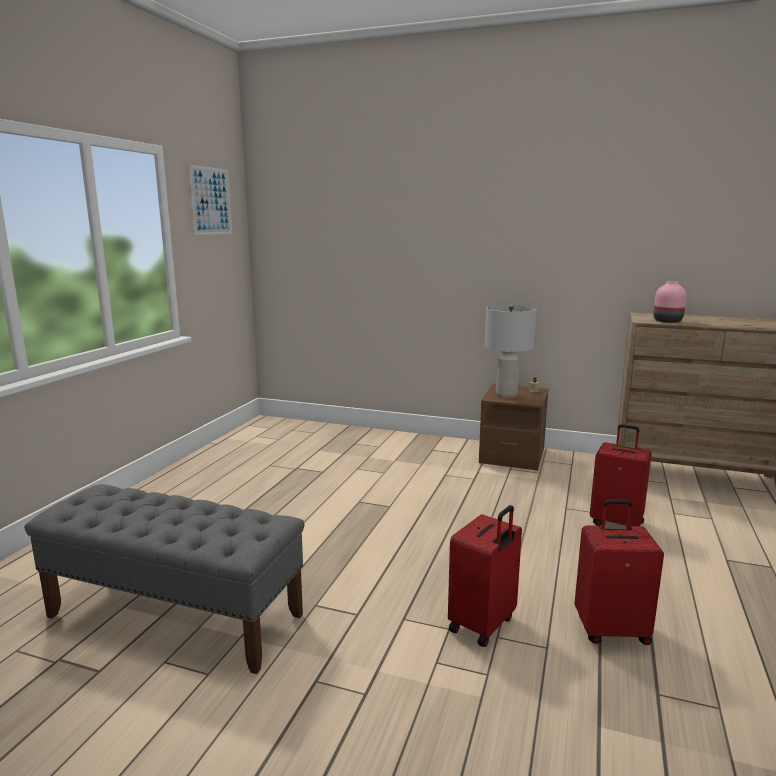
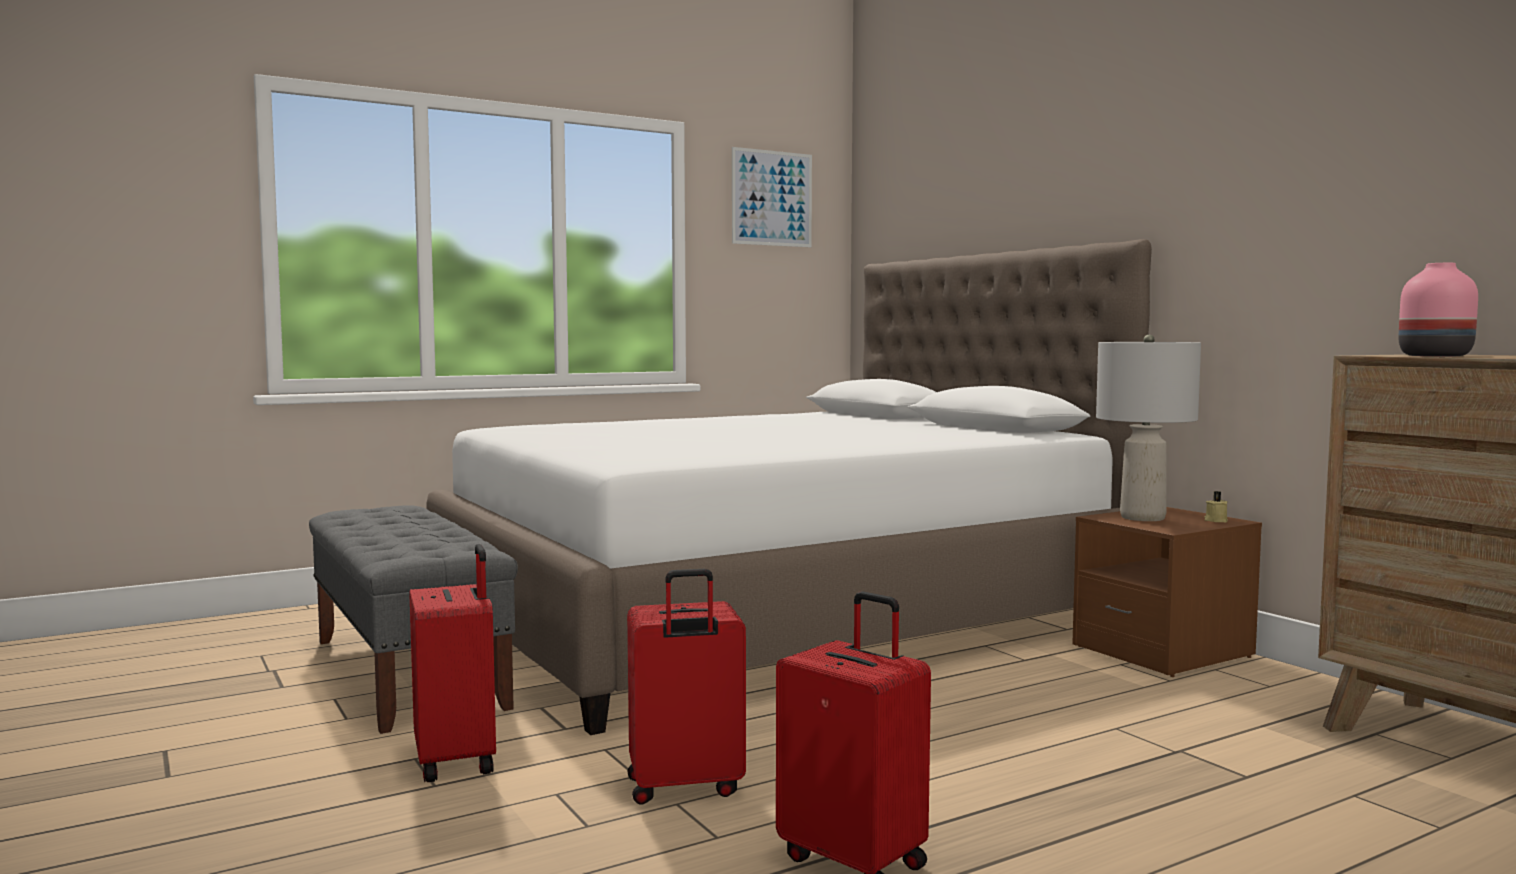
camera: 40 degrees right, 10 degrees down
(318, 485) = (774, 615): none -> white bed
(617, 522) = (1180, 769): red suitcase -> red suitcase (458, 760)

